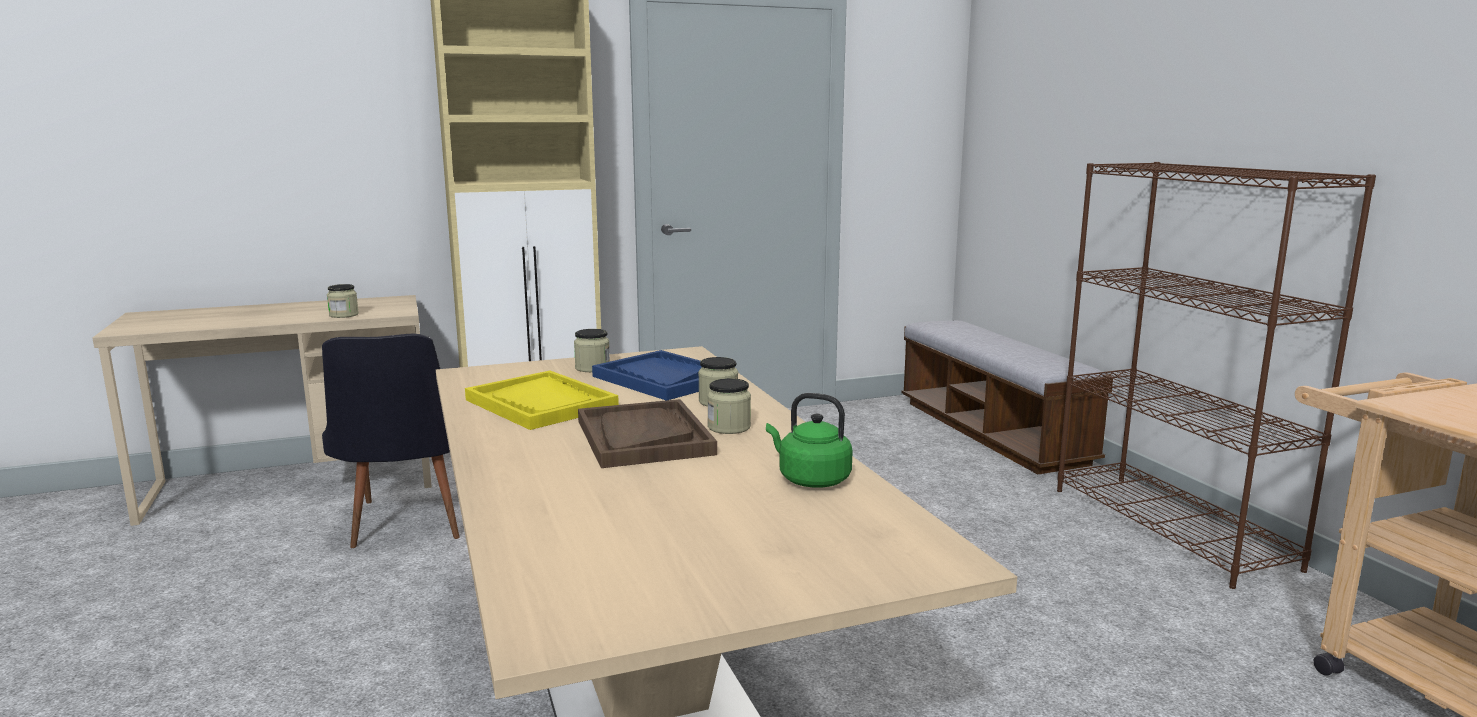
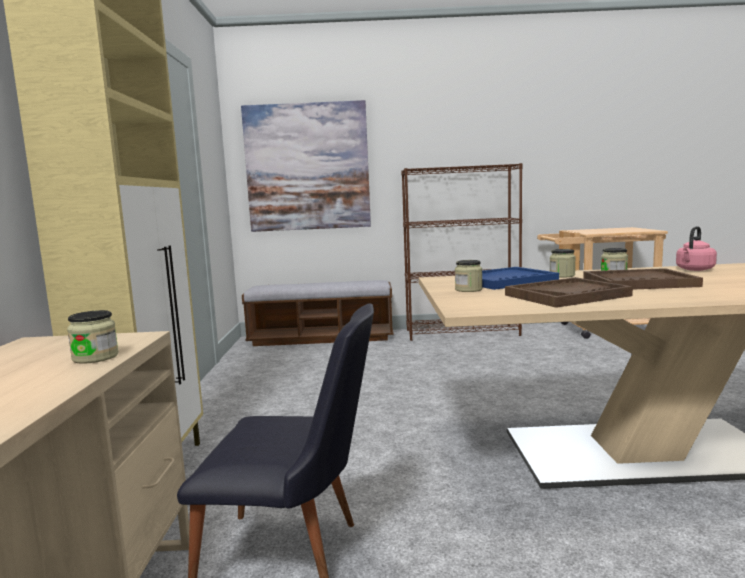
camera: 70 degrees left, 5 degrees down
(541, 403) = (566, 295): yellow tray -> brown tray
(810, 479) = (694, 269): green kettle -> pink kettle
(1041, 141) = (307, 167): none -> picture

